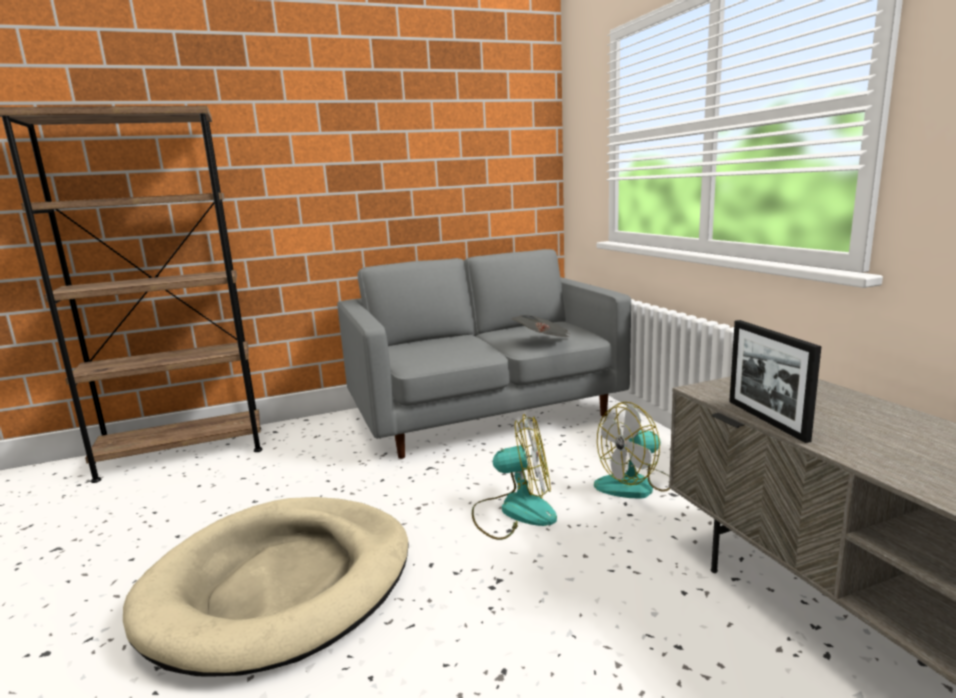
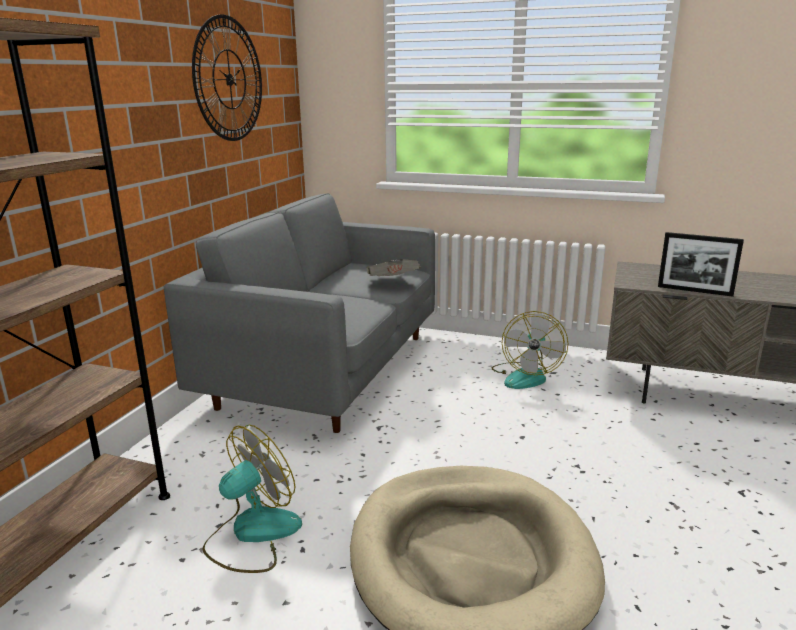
camera: 50 degrees left, 5 degrees up
(448, 142) = (229, 79): none -> wall clock
(514, 512) = (500, 425): fan -> fan (252, 534)

